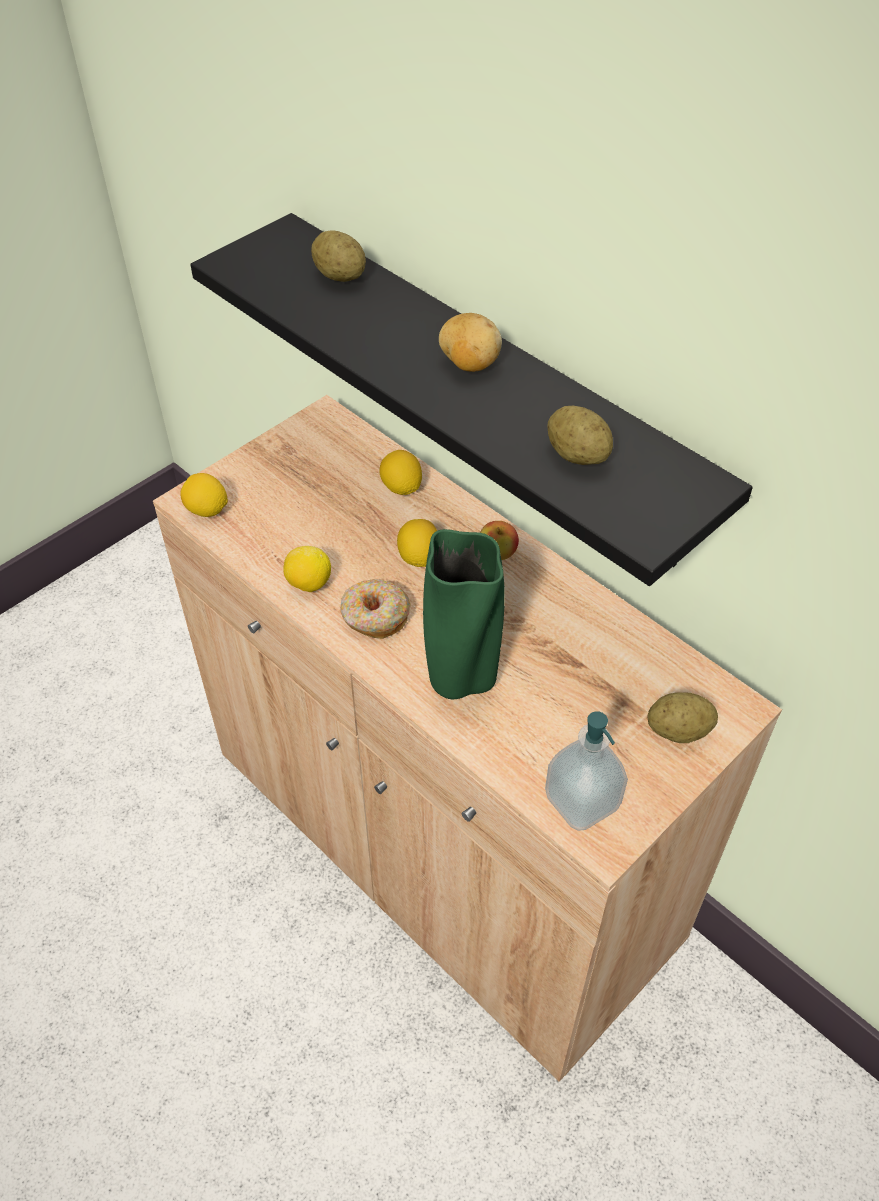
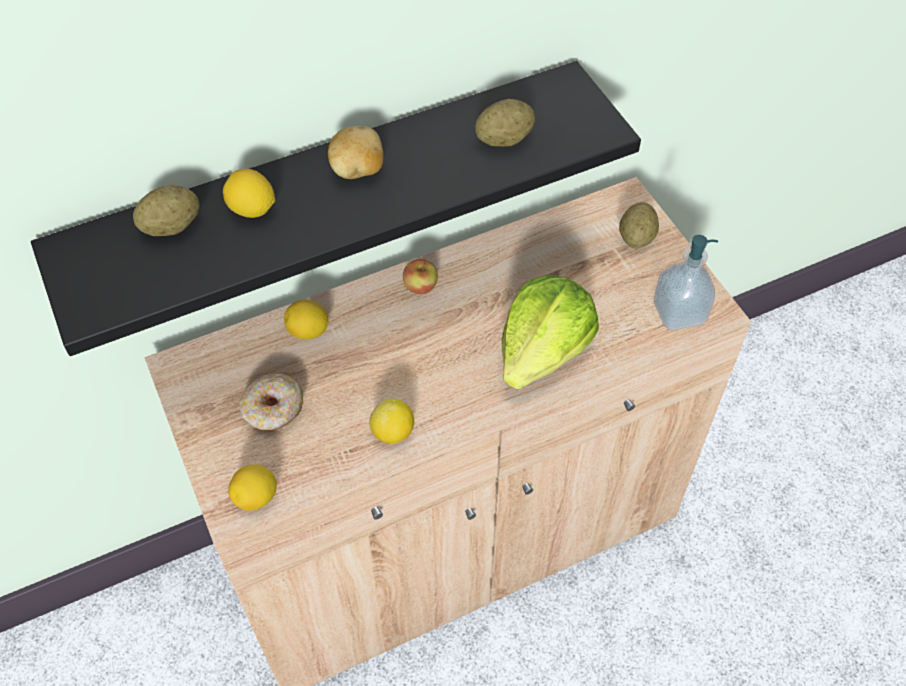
camera: 70 degrees left, 5 degrees up
(374, 616) = (453, 392): donut -> donut (273, 409)
(419, 557) = (400, 342): lemon -> lemon (252, 210)
(461, 680) = (543, 351): green vase -> lettuce

